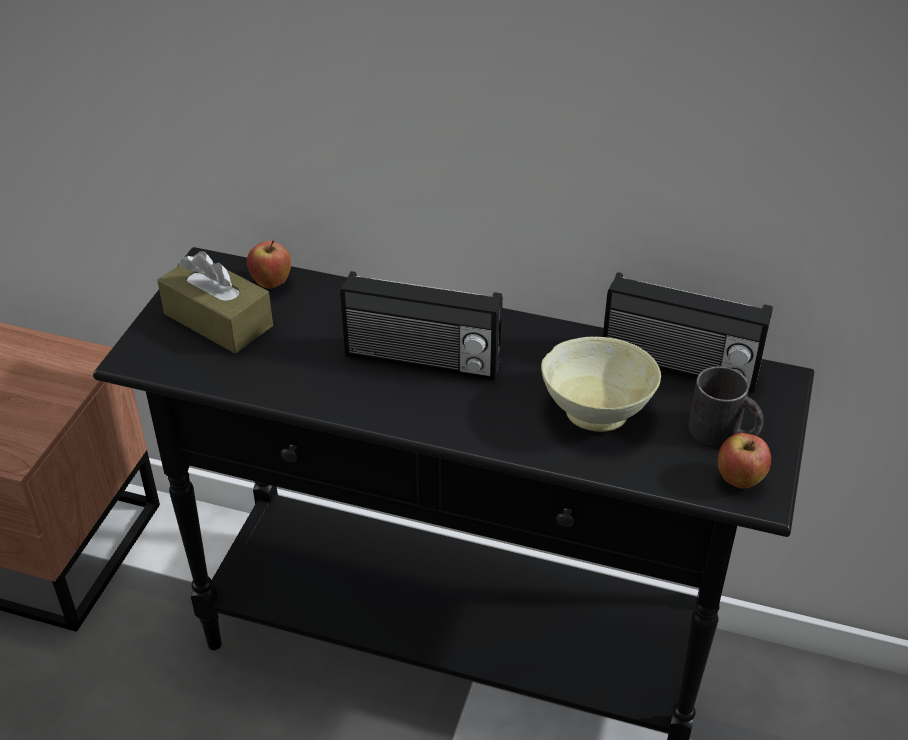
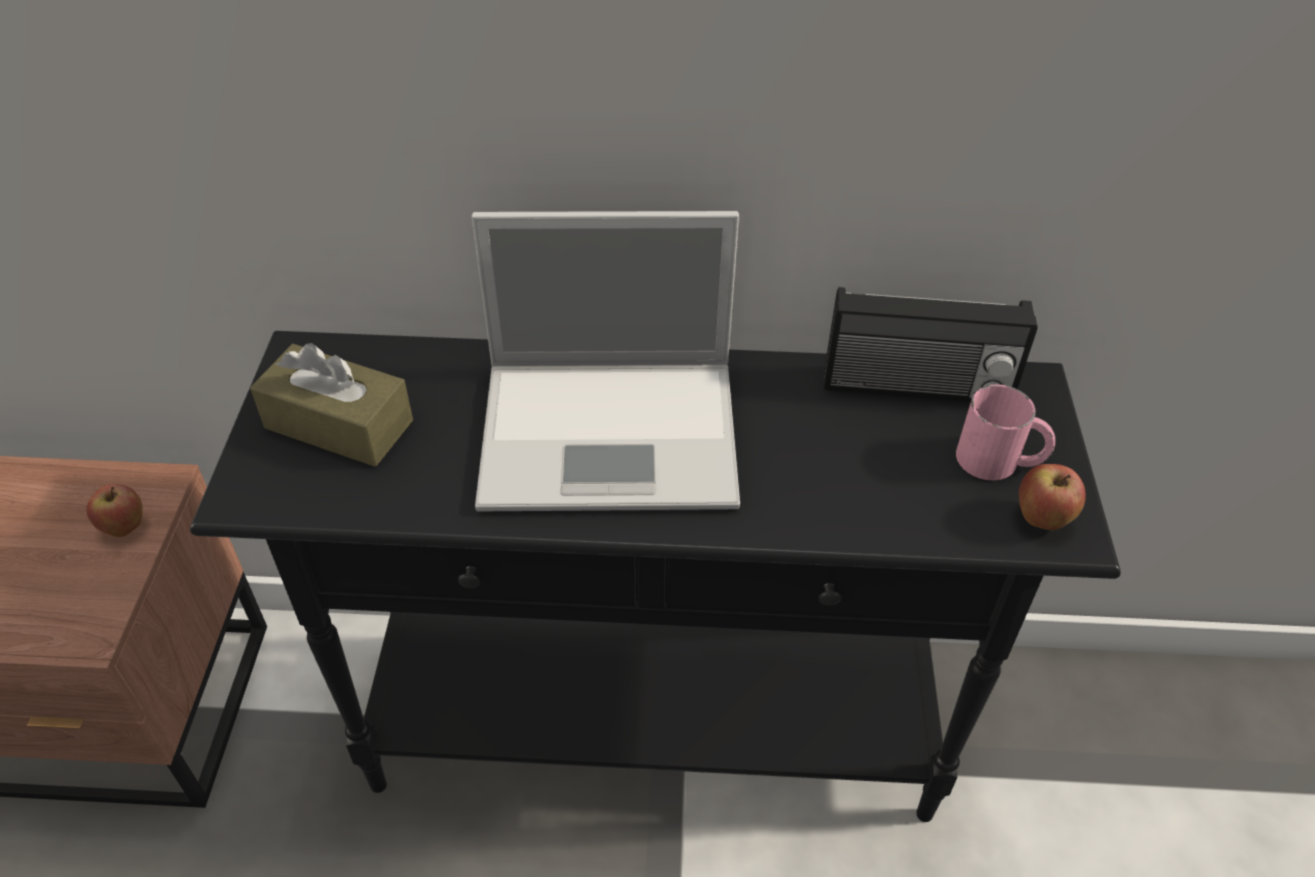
camera: 15 degrees left, 5 degrees up
(271, 283) = (393, 363): apple -> apple (125, 528)
(422, 360) = (615, 433): radio -> laptop
(598, 411) = (848, 460): beige bowl -> none
(724, 432) = (999, 461): black mug -> pink mug

